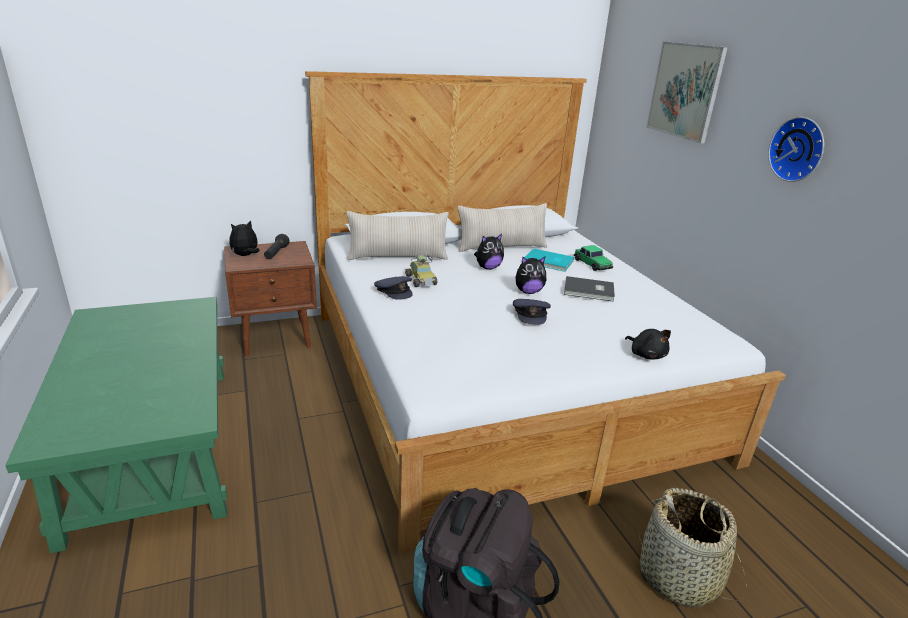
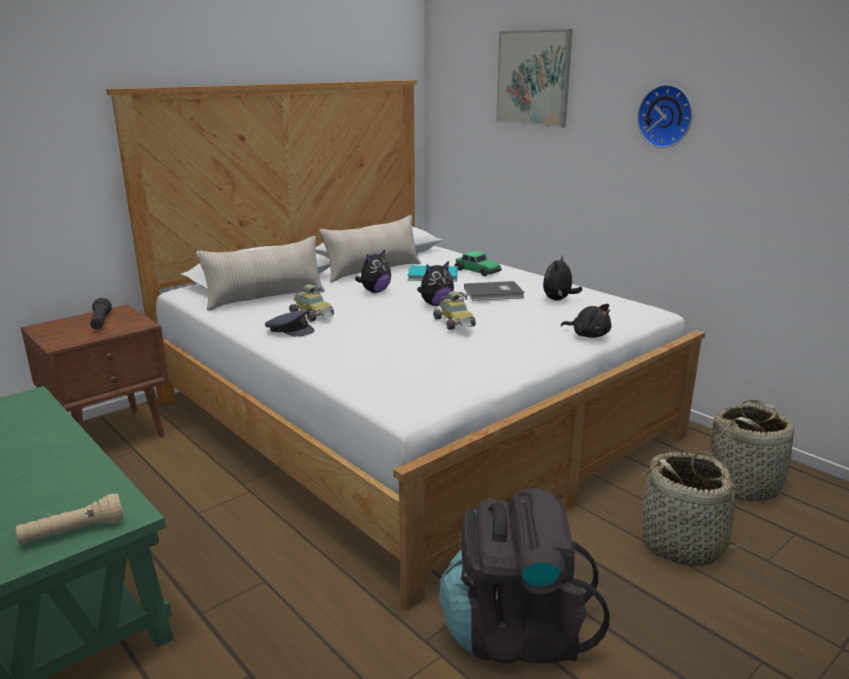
camera: 20 degrees left, 5 degrees down
(153, 425) = (73, 533): none -> beige flashlight
(245, 255) = (60, 331): plush toy -> plush toy (558, 300)
(530, 314) = (455, 323): grey cap -> toy car
(781, 535) = (744, 484): none -> basket

